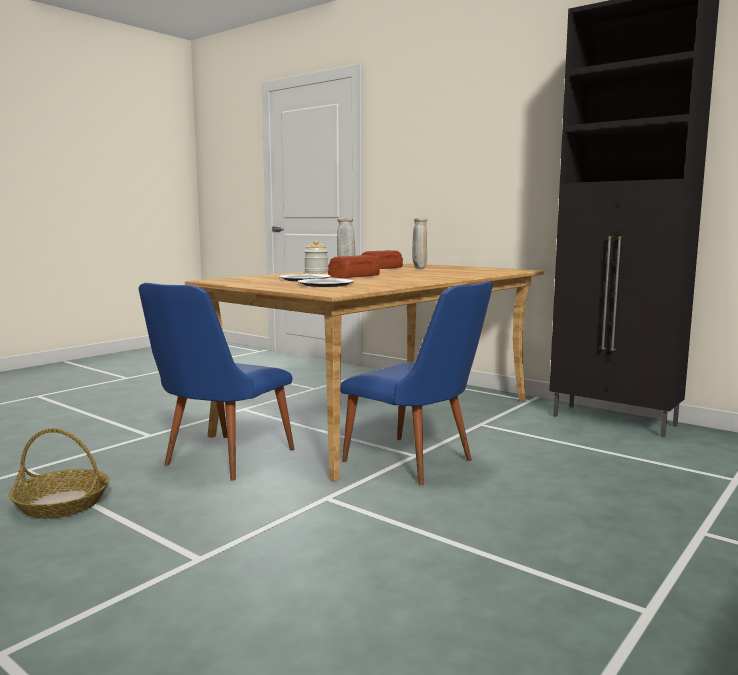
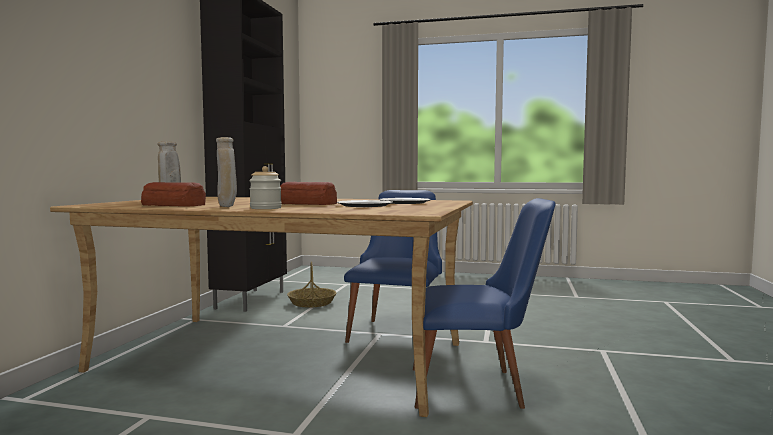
camera: 115 degrees left, 5 degrees down
(61, 504) = (654, 417): basket -> basket (312, 303)

